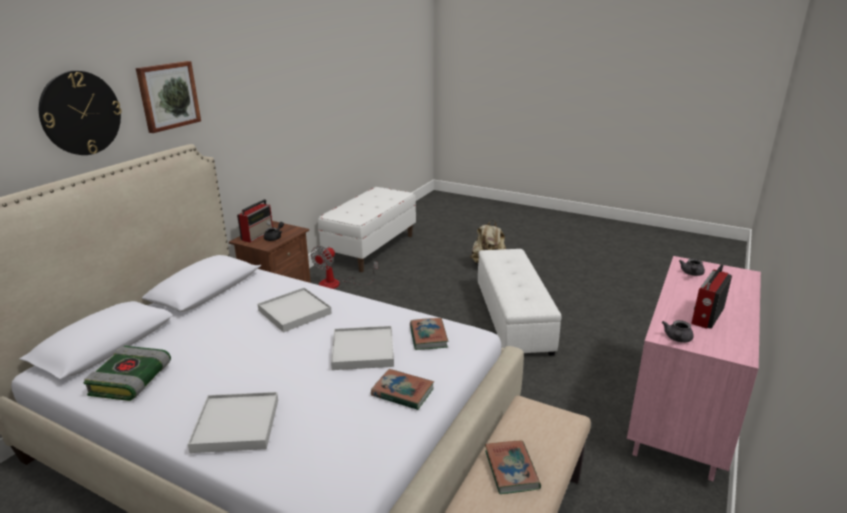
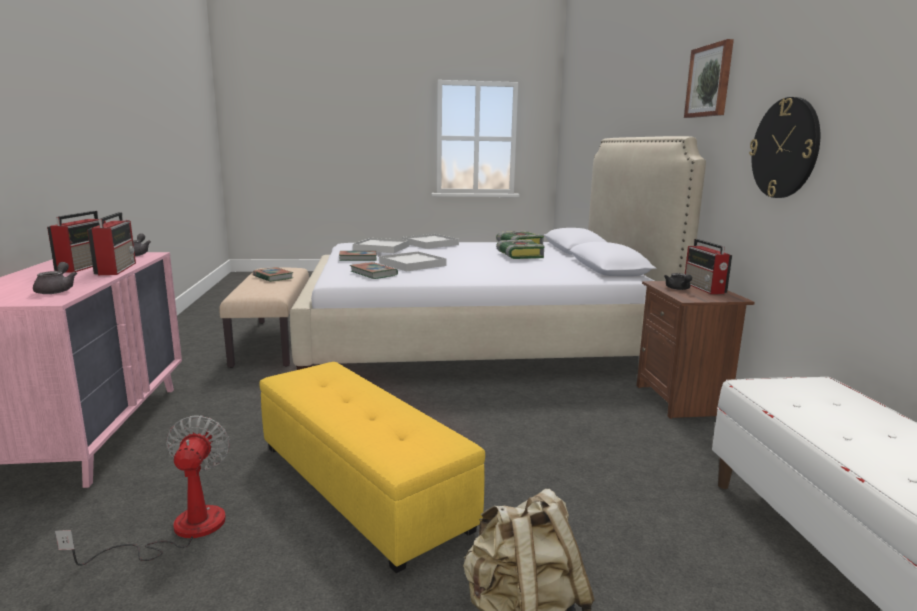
camera: 145 degrees right, 10 degrees down
(80, 113) = (663, 90): wall clock -> wall clock (785, 148)
(214, 341) = (518, 255): none -> book
(294, 312) = (504, 268): white tray -> white tray (381, 248)
(337, 284) = (697, 449): fan -> fan (180, 531)
(513, 318) = (359, 486): white ottoman -> yellow ottoman
(674, 303) = (117, 268): none -> radio

